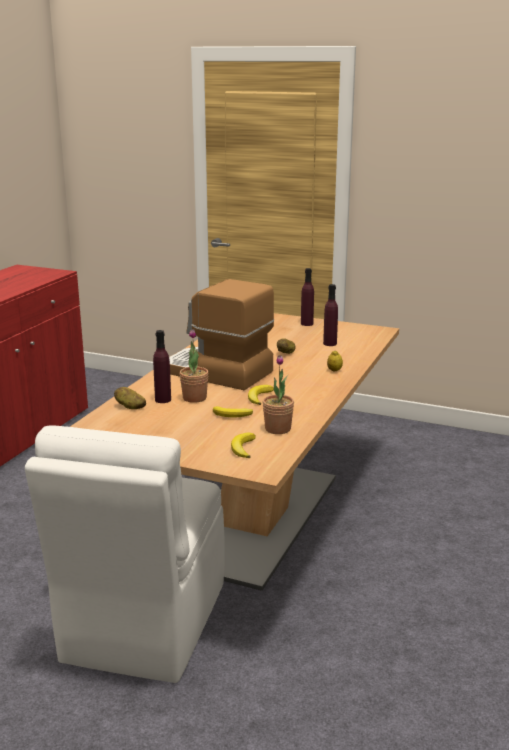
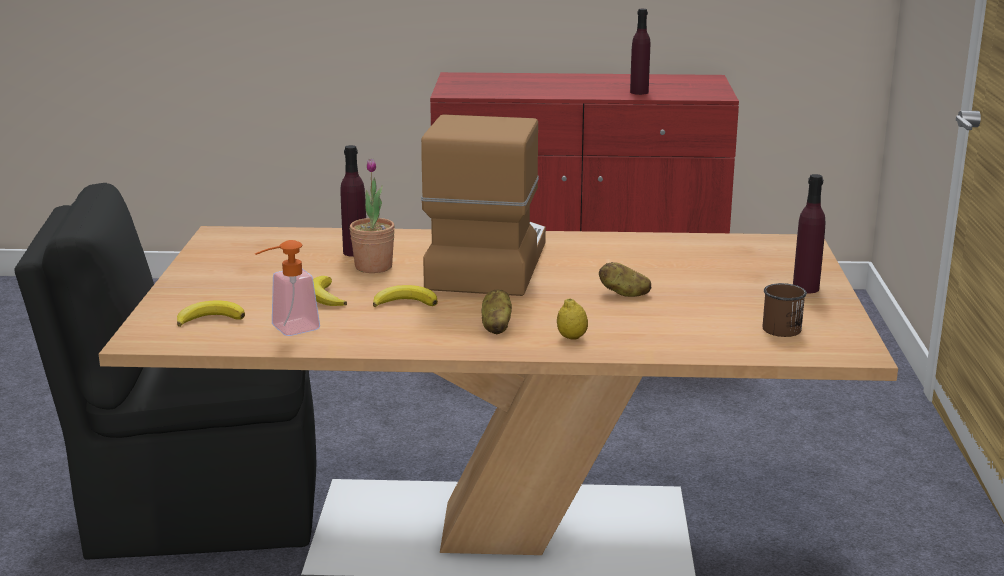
camera: 70 degrees right, 0 degrees up
(130, 407) = (319, 241): potato -> potato (496, 326)
(143, 624) = (198, 510): white chair -> black chair
(278, 429) = (287, 329): potted plant -> soap dispenser
(330, 343) = (713, 318): purple bottle -> purple bottle (639, 92)
(348, 335) = (785, 327): none -> brown mug

